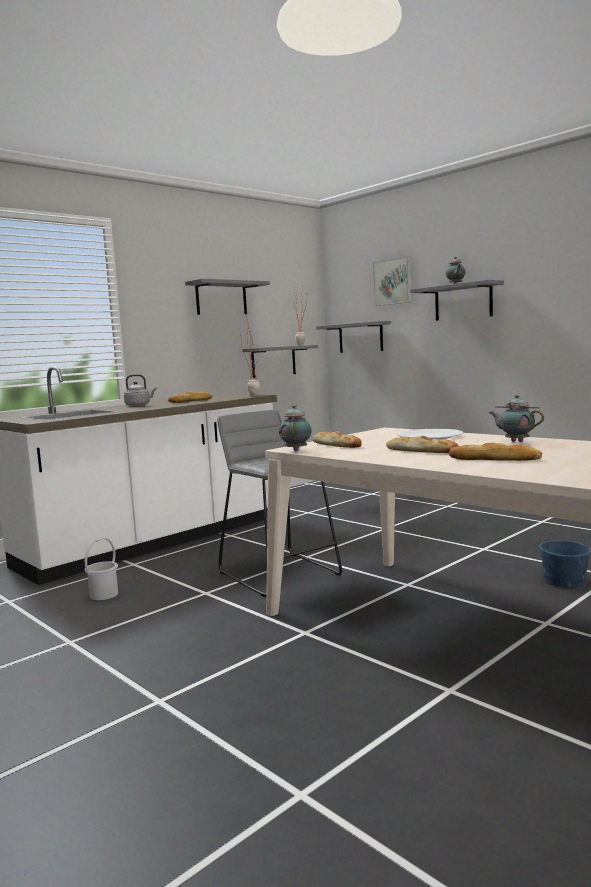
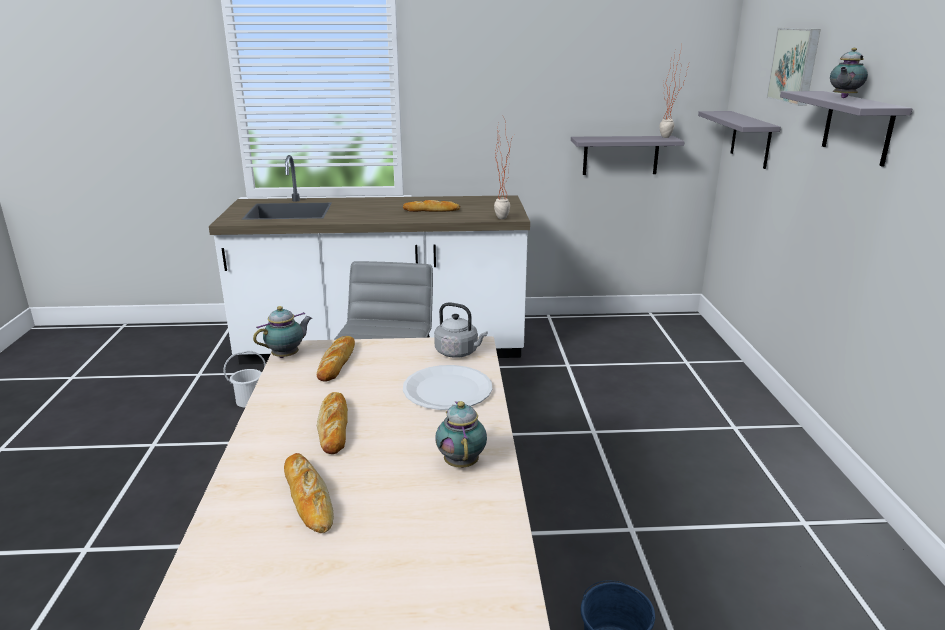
camera: 40 degrees right, 15 degrees up
(139, 405) = (375, 206): grey kettle -> grey kettle (458, 352)
(221, 298) = (546, 70): grey shelf -> none

